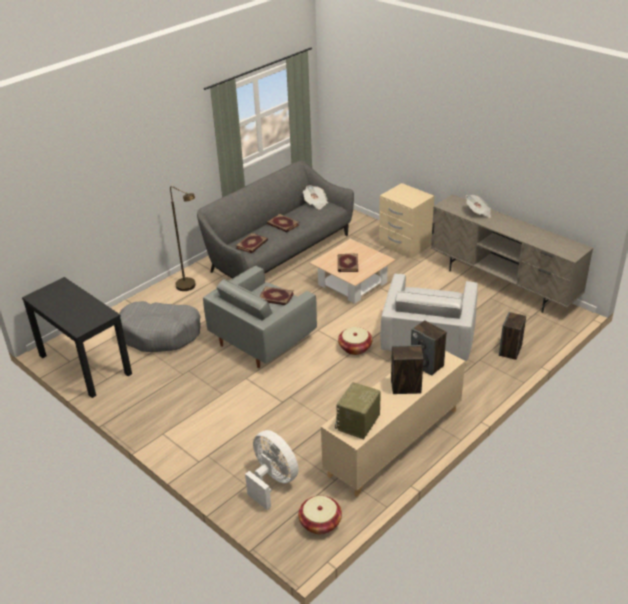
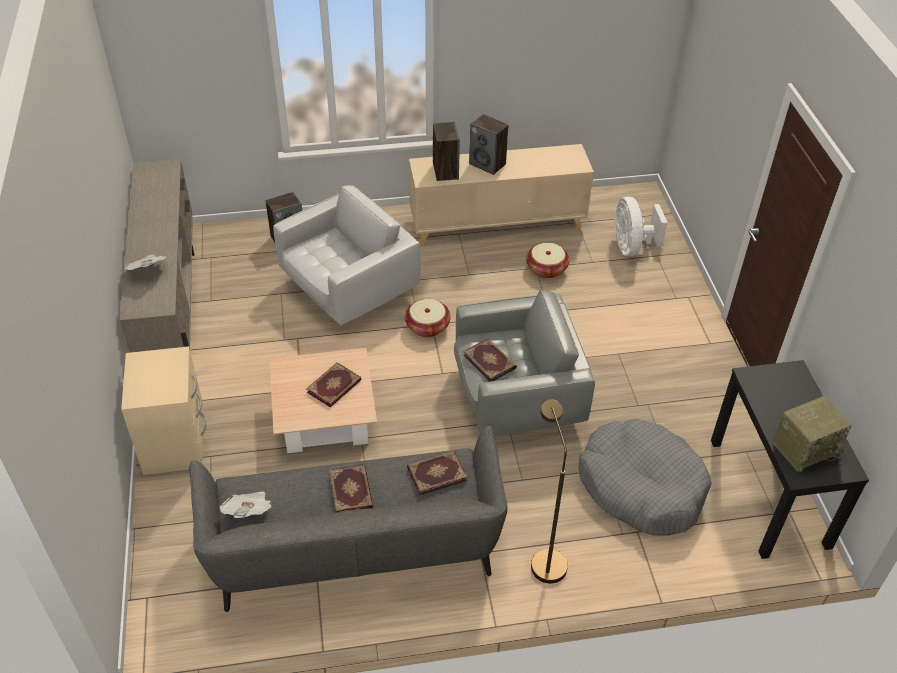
camera: 145 degrees left, 10 degrees up
(320, 522) = (617, 202): basket -> basket (546, 269)
(358, 424) = (560, 158): radio -> radio (805, 448)

